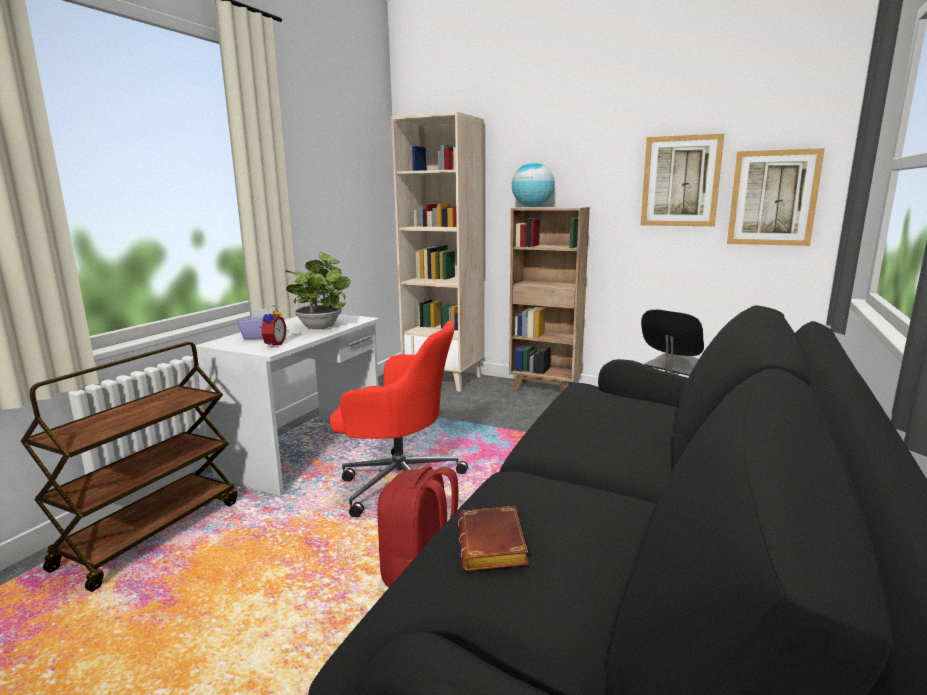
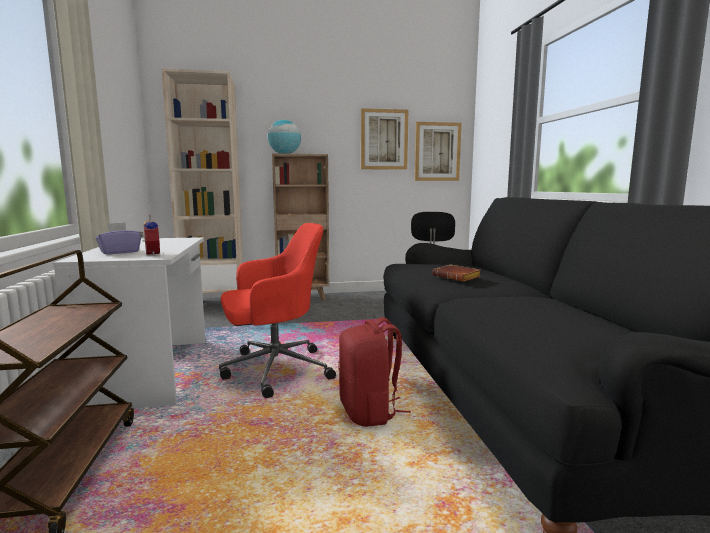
camera: 35 degrees left, 5 degrees down
(321, 326) = (162, 243): potted plant -> none
(494, 546) = (528, 322): brown book -> brown book (458, 277)

